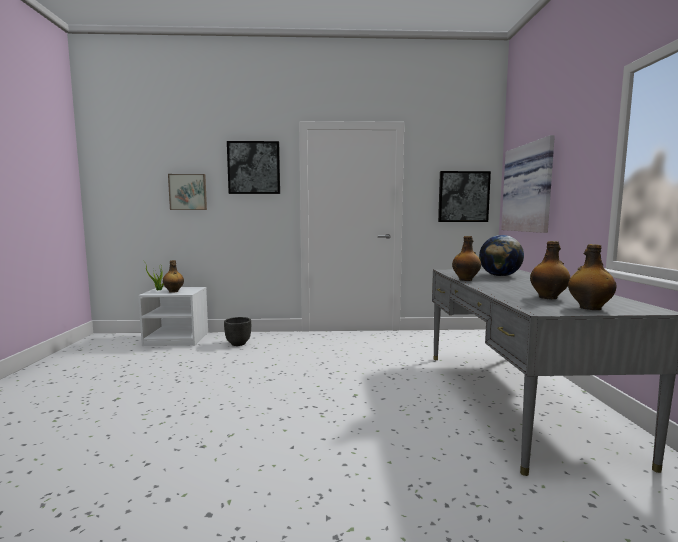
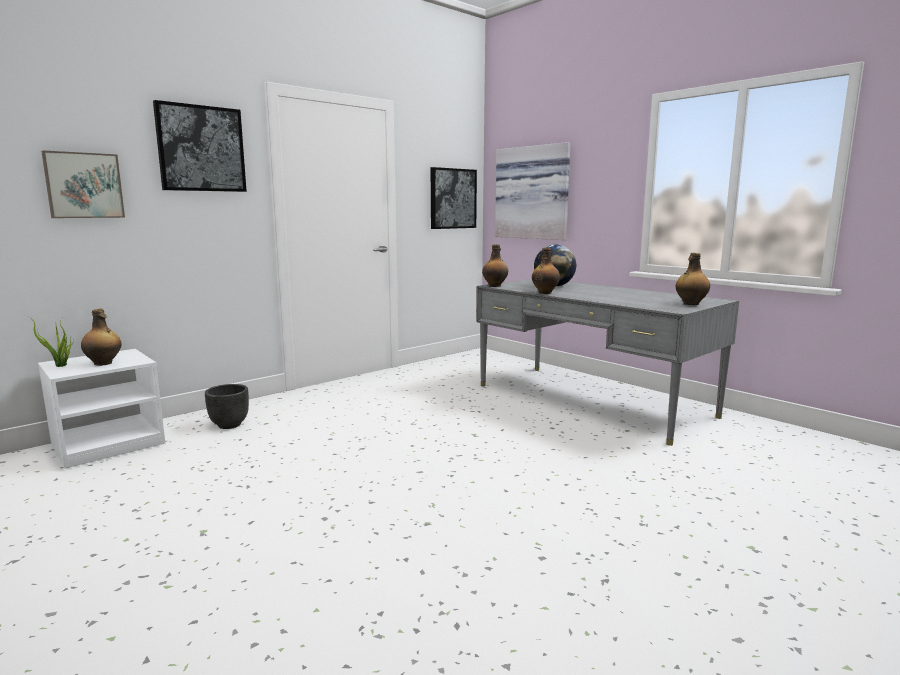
camera: 40 degrees left, 5 degrees up
(548, 297) = (647, 300): bottle -> bottle (495, 286)

